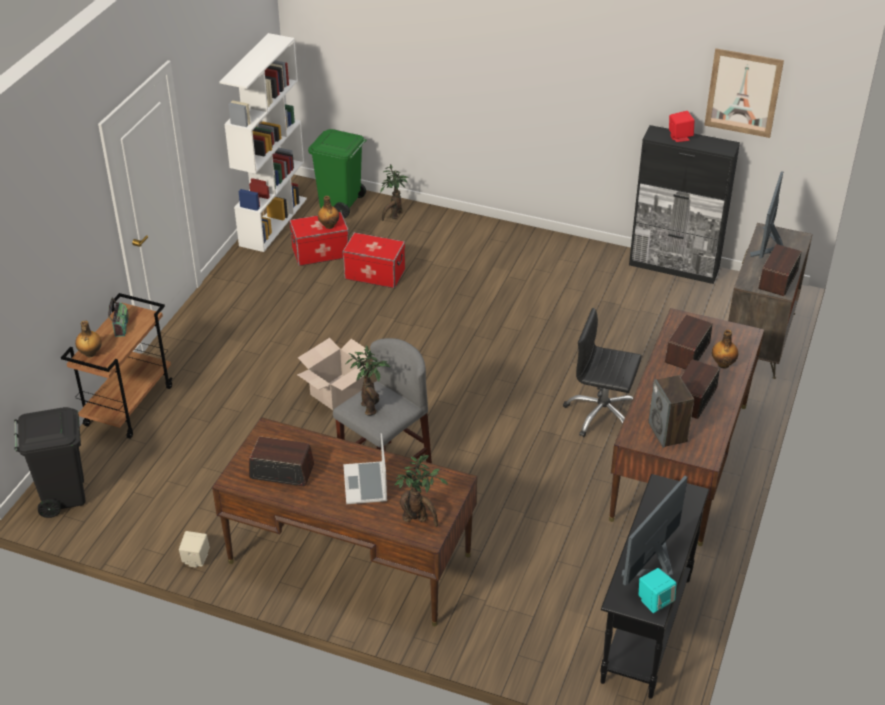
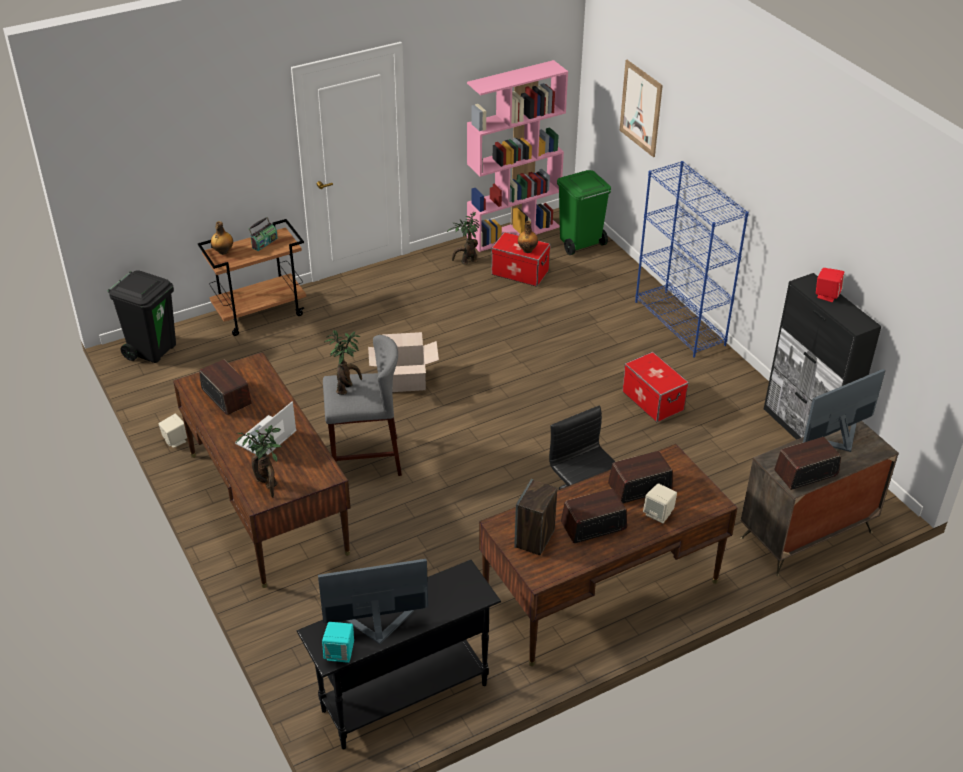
camera: 40 degrees right, 0 degrees up
(273, 221) = (513, 232): white bookcase -> pink bookcase
(375, 274) = (540, 309): storage box -> storage box (653, 400)
(394, 215) = (611, 271): potted plant -> potted plant (466, 261)
(495, 231) = (680, 323): none -> blue bookcase
(723, 364) = (658, 514): bottle -> beige speaker
(743, 93) = (893, 273): picture -> picture (641, 108)

